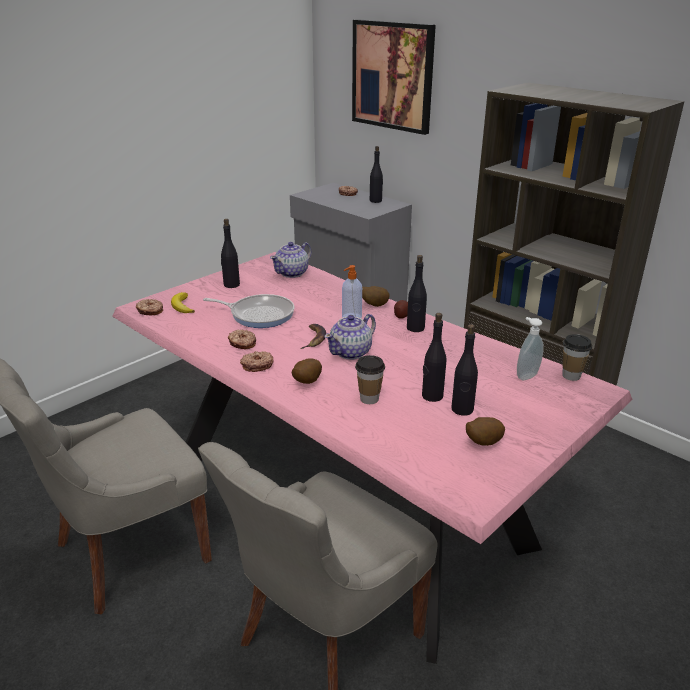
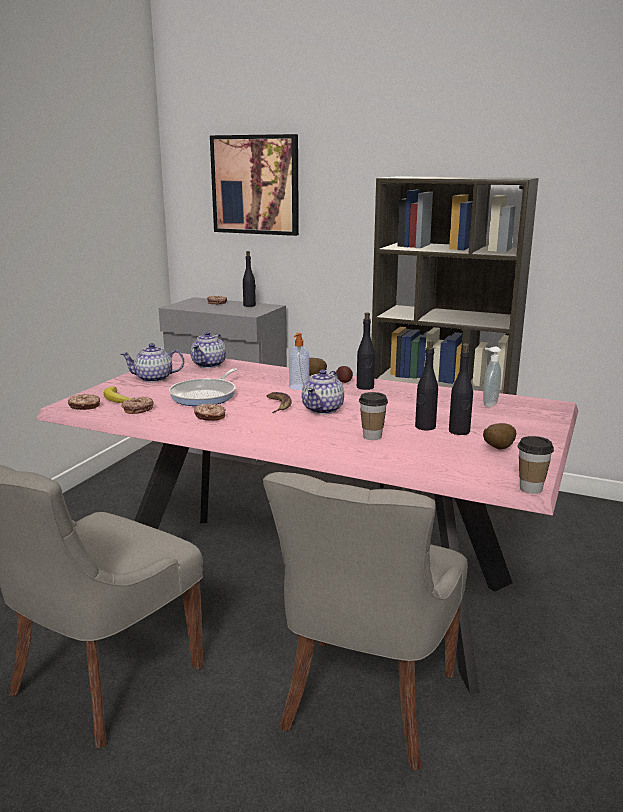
camera: 20 degrees left, 10 degrees down
(231, 285) = (154, 379): black bottle -> teapot
(257, 365) = (241, 429): donut -> donut (138, 409)
(259, 314) = (206, 395): frying pan -> frying pan turned 120 degrees clockwise
(306, 382) = (302, 434): potato -> none
(571, 376) = (524, 399): cup -> cup (530, 488)

